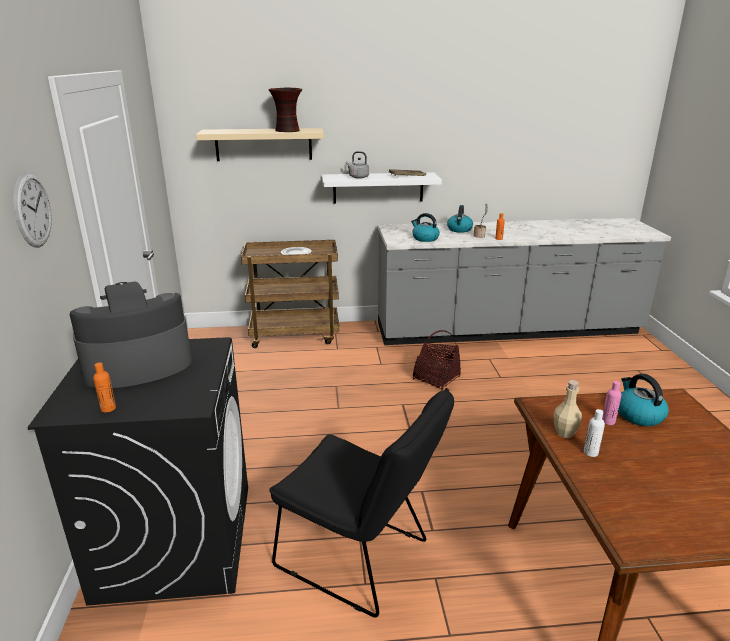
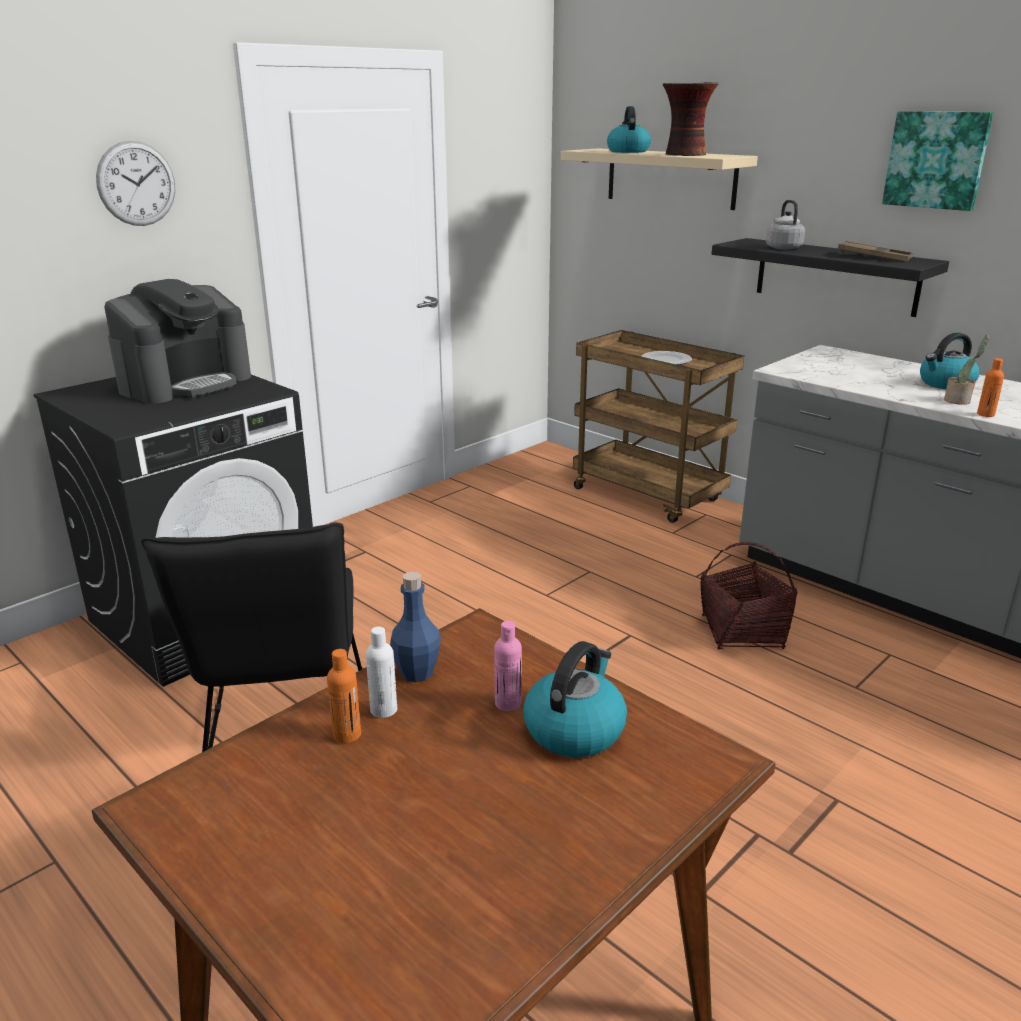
camera: 50 degrees right, 0 degrees up
(108, 408) = (89, 403): orange bottle -> orange bottle (347, 734)
(137, 364) = (186, 383): coffee machine -> coffee machine turned 105 degrees clockwise
(378, 187) = (836, 276): white shelf -> black shelf
(421, 124) = (936, 160): none -> picture
(425, 238) = (840, 378): kettle -> kettle (627, 151)
(564, 433) = (417, 673): beige bottle -> blue bottle

